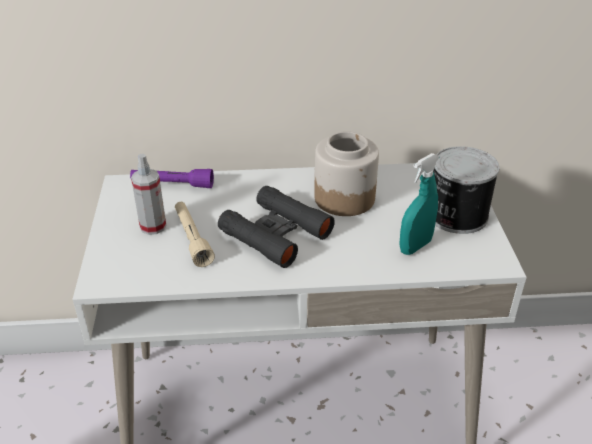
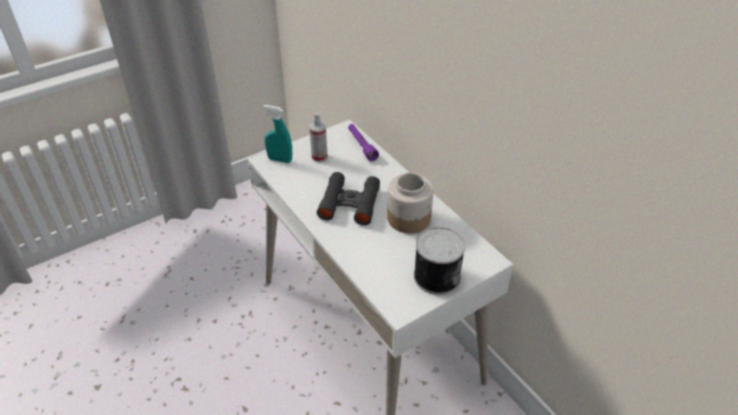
camera: 60 degrees right, 5 degrees up
(192, 239) = (320, 175): beige flashlight -> none
(415, 246) = (385, 267): turquoise spray bottle -> turquoise spray bottle (280, 160)

